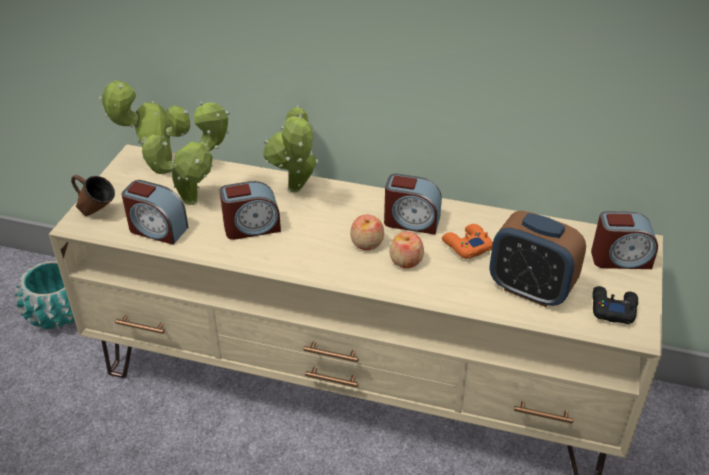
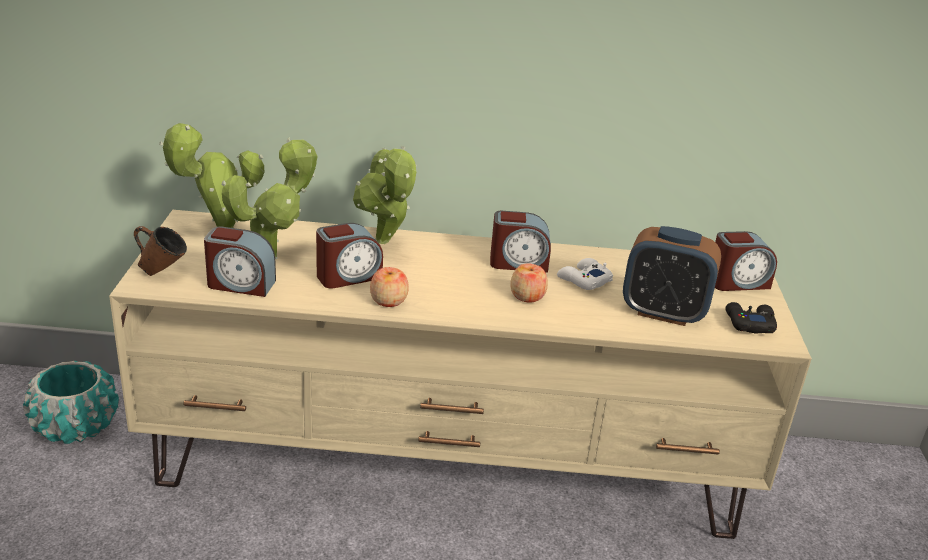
camera: 15 degrees left, 10 degrees down
(367, 243) = (479, 283): apple -> apple (388, 300)
(466, 245) = (583, 280): orange game controller -> white game controller

